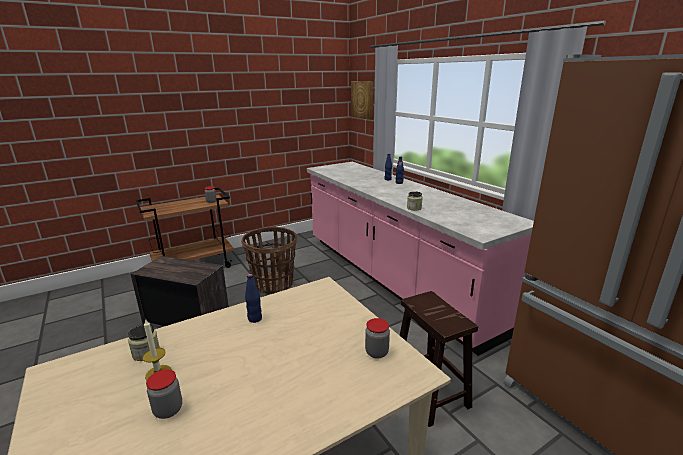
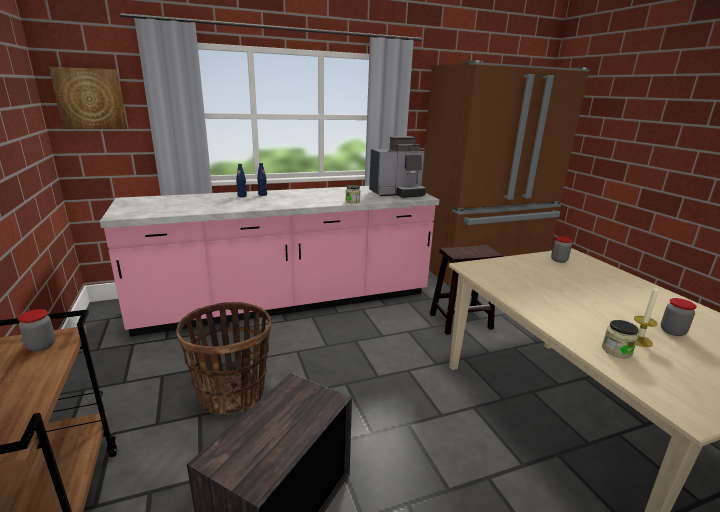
camera: 80 degrees left, 0 degrees up
(255, 319) = (534, 297): blue bottle -> none
(478, 222) = (397, 193): none -> coffee machine

